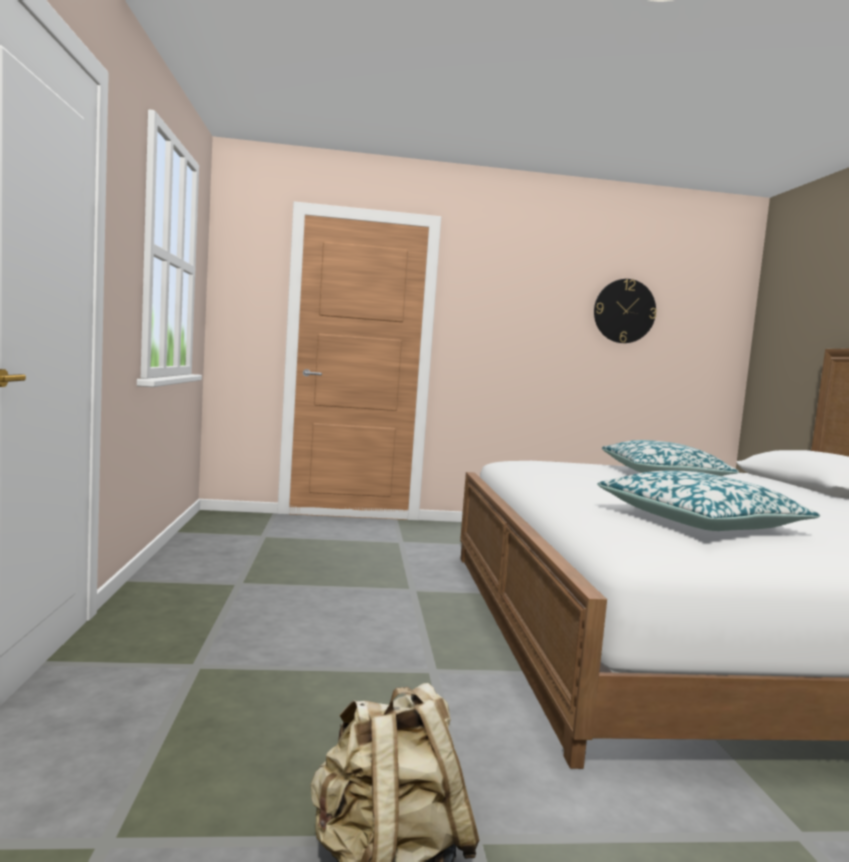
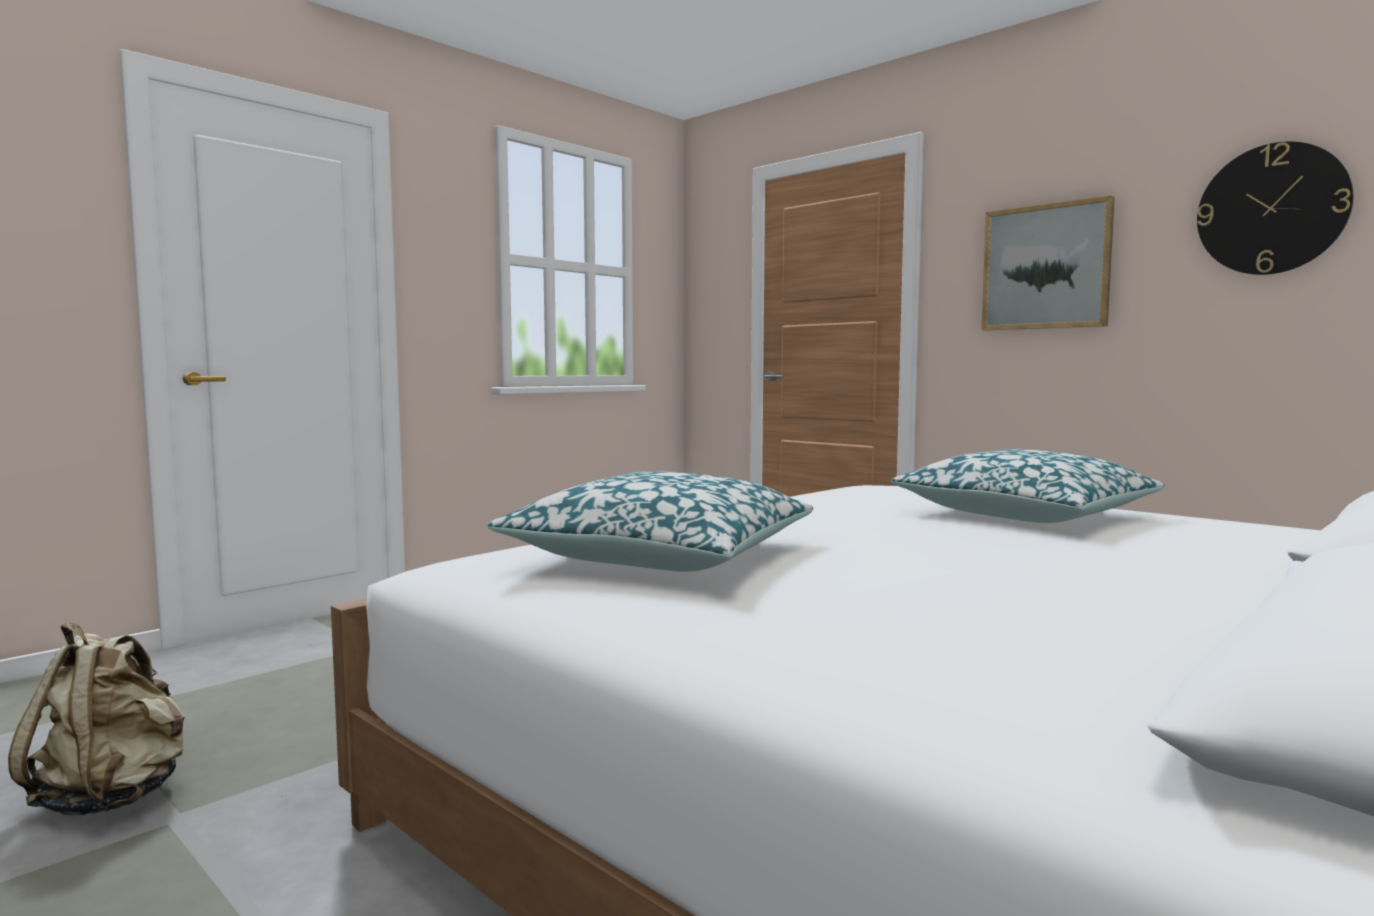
camera: 50 degrees right, 0 degrees up
(517, 321) = (1046, 267): none -> picture

